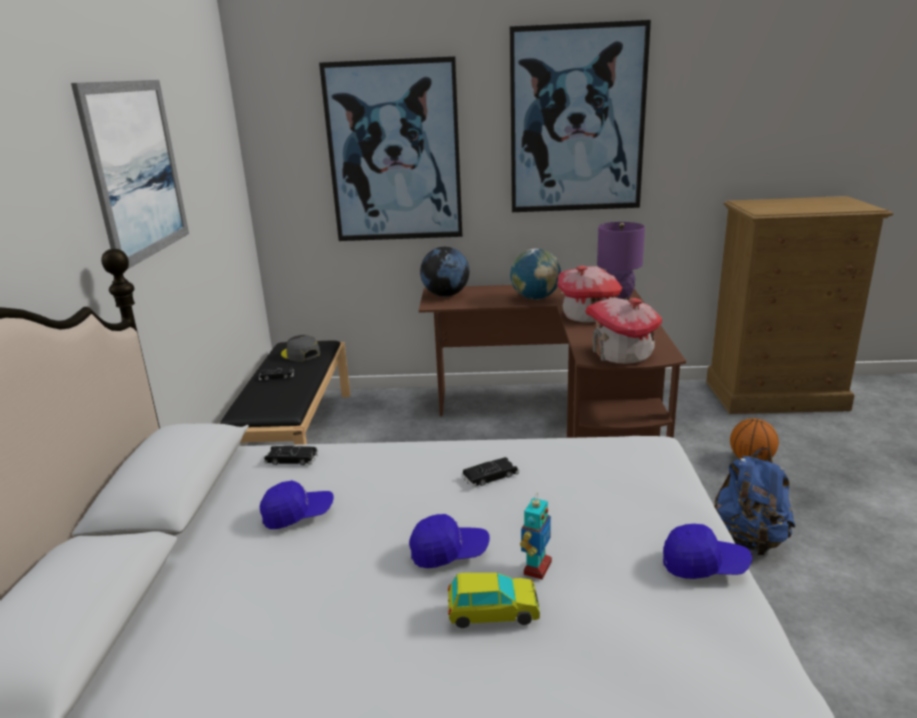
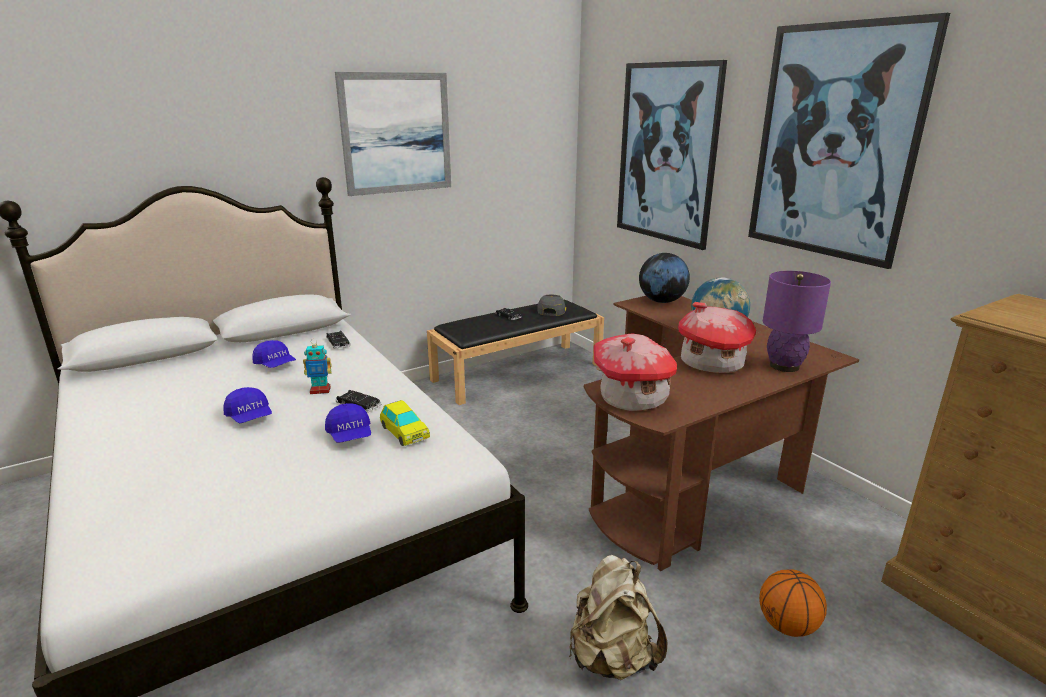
camera: 55 degrees right, 0 degrees up
(493, 611) = (187, 446): toy car -> toy car (404, 433)
(536, 568) = (241, 449): toy robot -> toy robot (320, 390)
(704, 565) = (273, 517): blue cap -> blue cap (350, 435)
(748, 540) = (612, 658): blue backpack -> beige backpack

